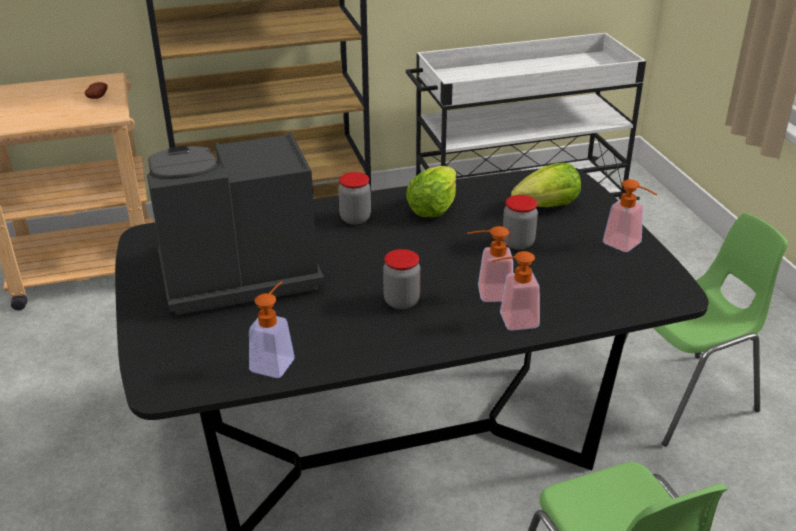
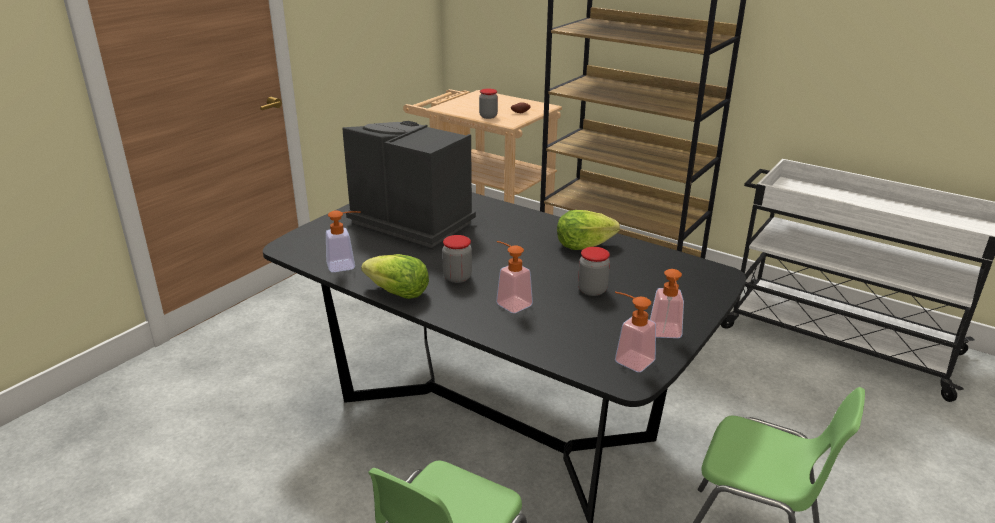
camera: 50 degrees right, 5 degrees down
(355, 218) = (527, 228): jar -> jar (488, 116)
(511, 321) = (489, 323): soap dispenser -> soap dispenser (628, 359)
(547, 206) = (663, 283): lettuce -> lettuce (398, 293)

